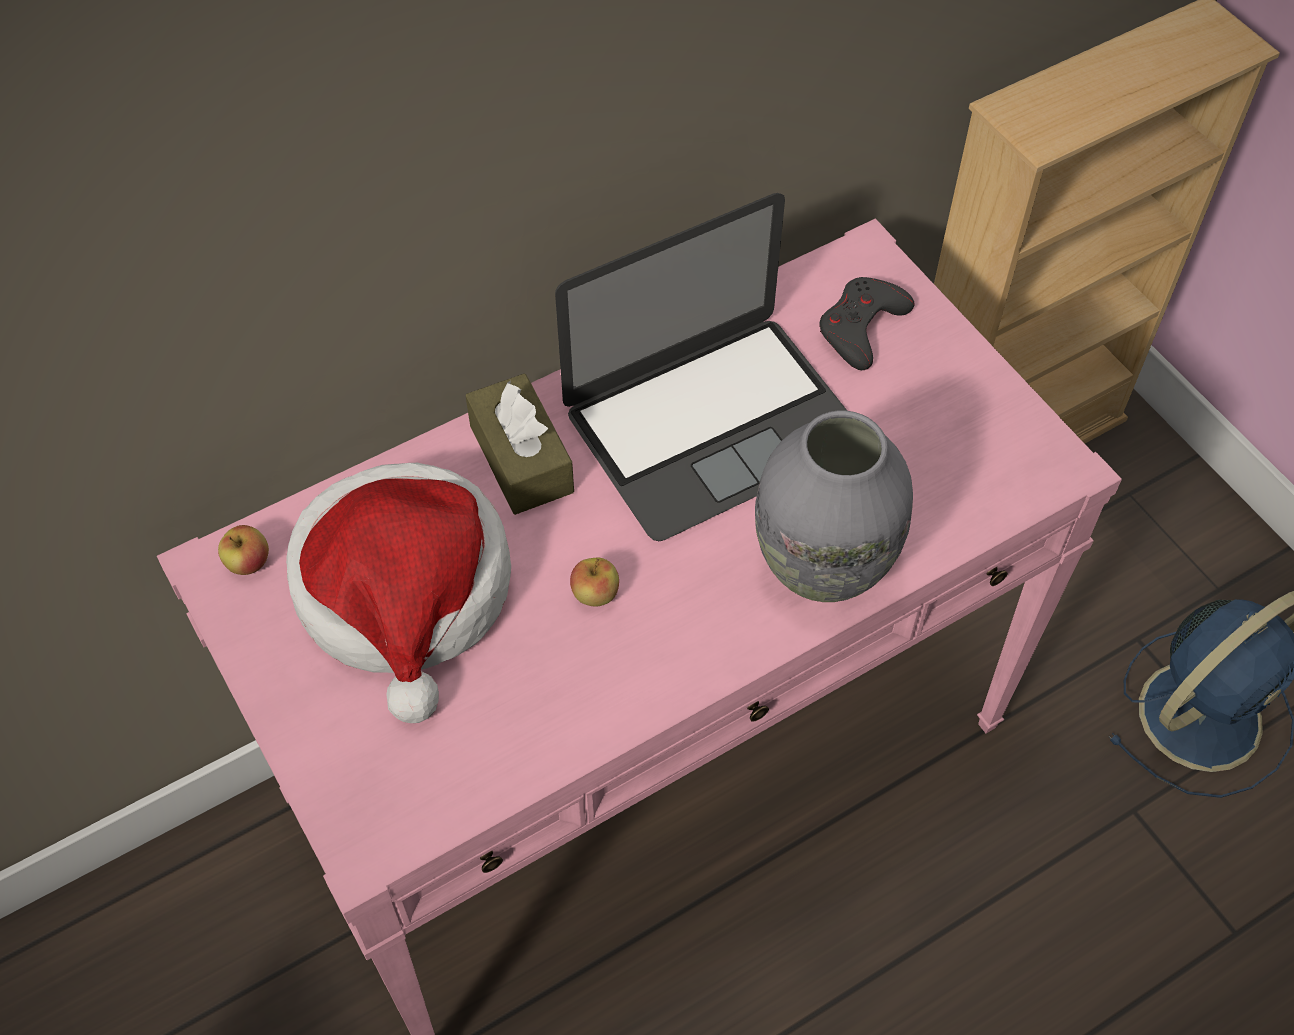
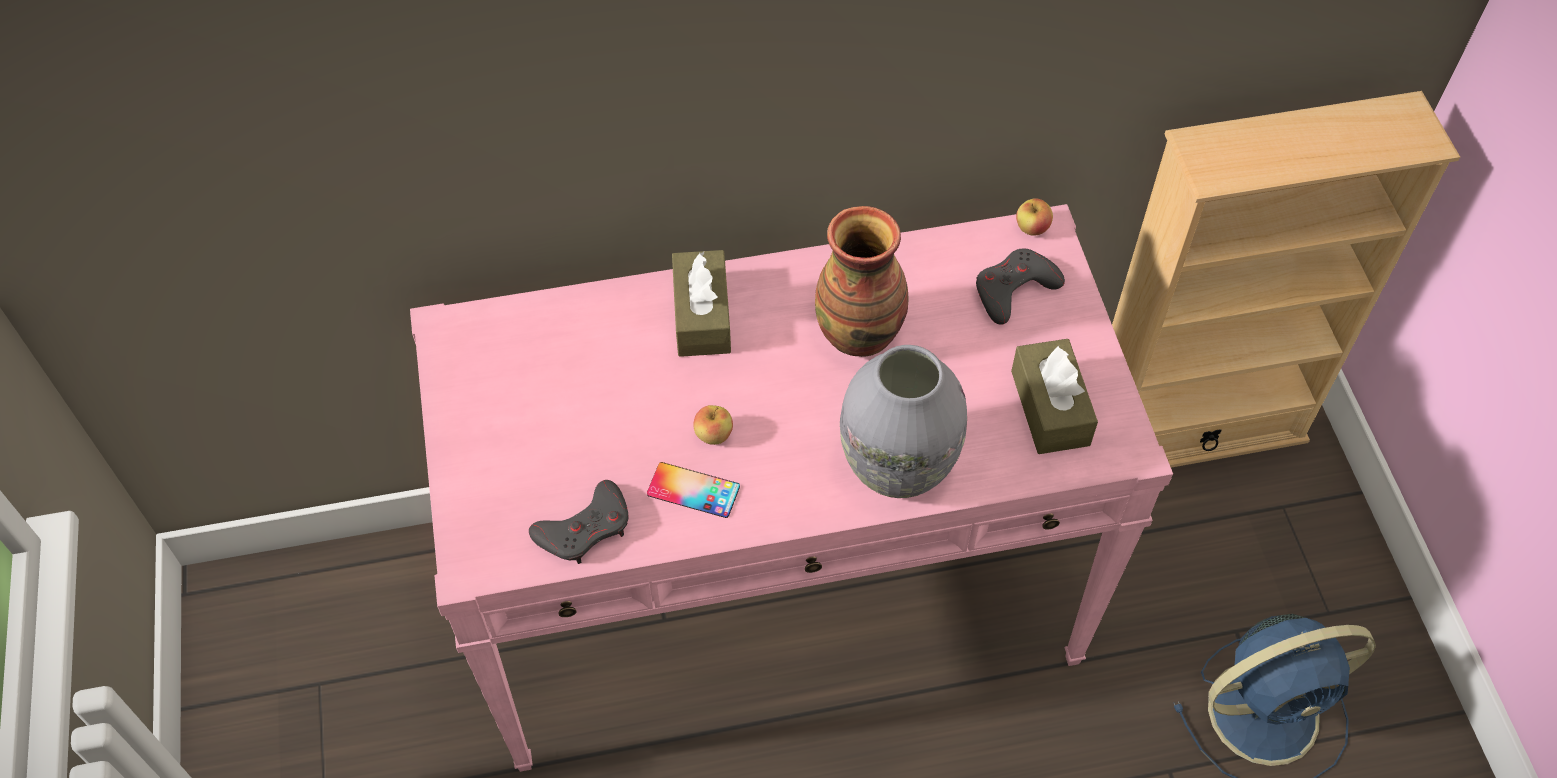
camera: 20 degrees right, 0 degrees up
(248, 563) = (472, 333): apple -> apple (1032, 228)
(406, 594) = (574, 391): hat -> none
(489, 756) = (585, 528): none -> grey game controller
(599, 667) = (693, 490): none -> phone
(713, 425) = (860, 333): laptop -> vase
(959, 446) = (1050, 408): none -> brown tissue box

